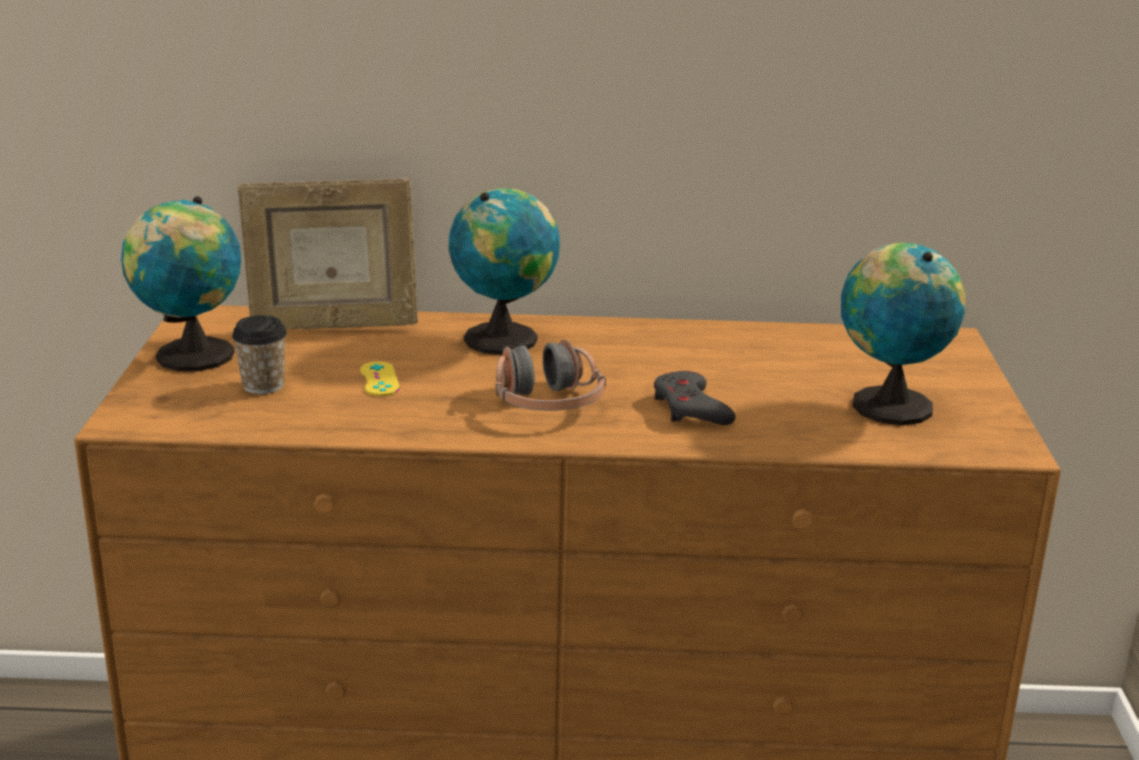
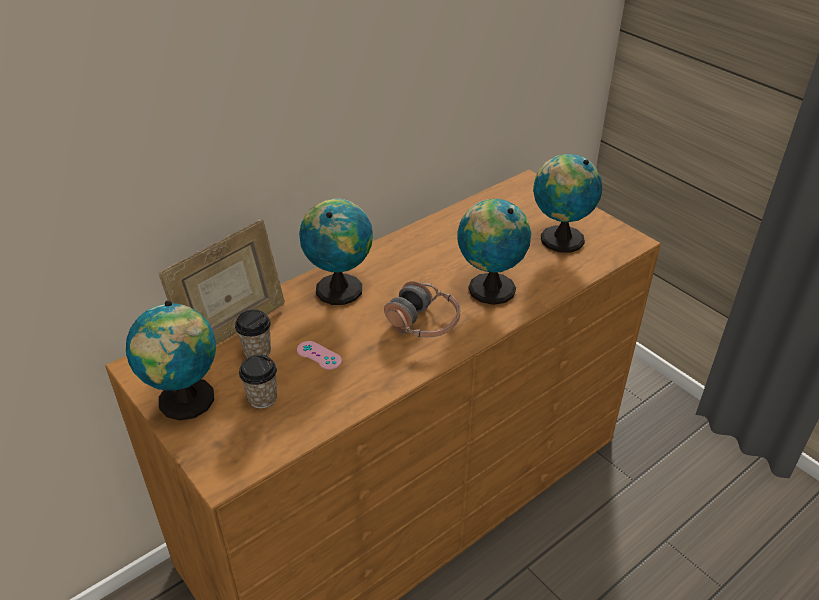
camera: 40 degrees left, 15 degrees up
(324, 351) = (257, 351): none -> cup
(379, 379) = (319, 355): yellow game controller -> pink game controller
(690, 408) = (488, 288): grey game controller -> globe

